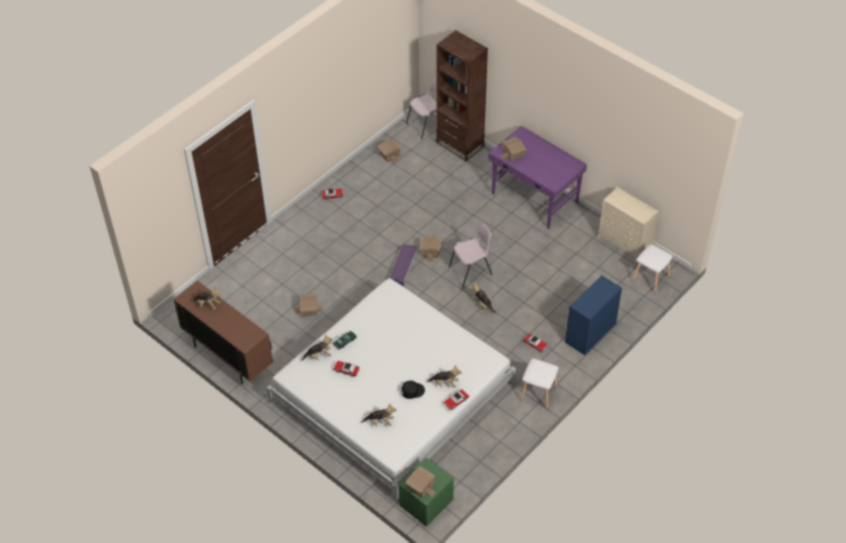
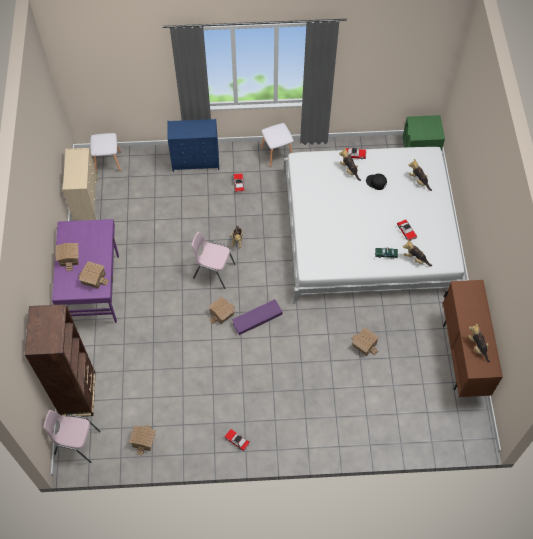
camera: 135 degrees left, 10 degrees up
(420, 486) = (433, 127): toy house -> toy house (69, 257)

